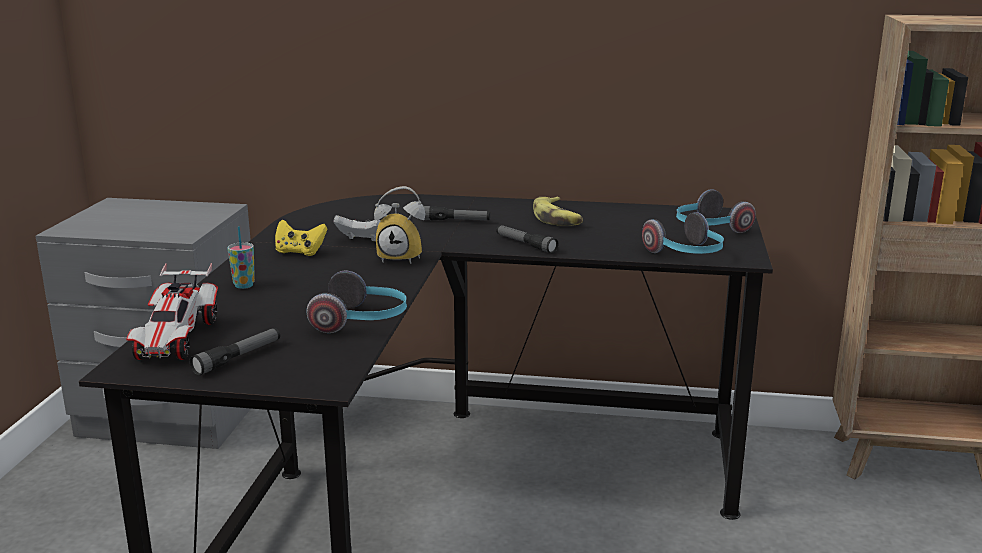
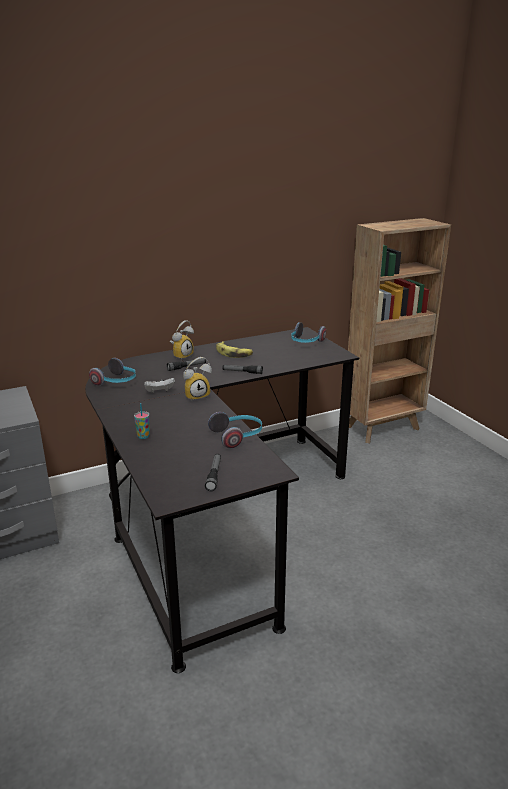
camera: 35 degrees left, 5 degrees up
(177, 339) = (165, 477): toy car -> none
(300, 252) = (137, 408): yellow game controller -> none
(474, 206) = (181, 356): none -> alarm clock
(687, 254) = (317, 359): headphones -> headphones (116, 382)

